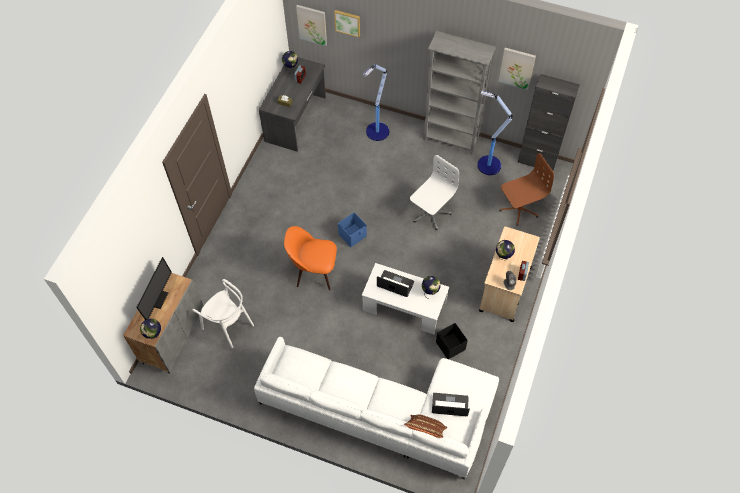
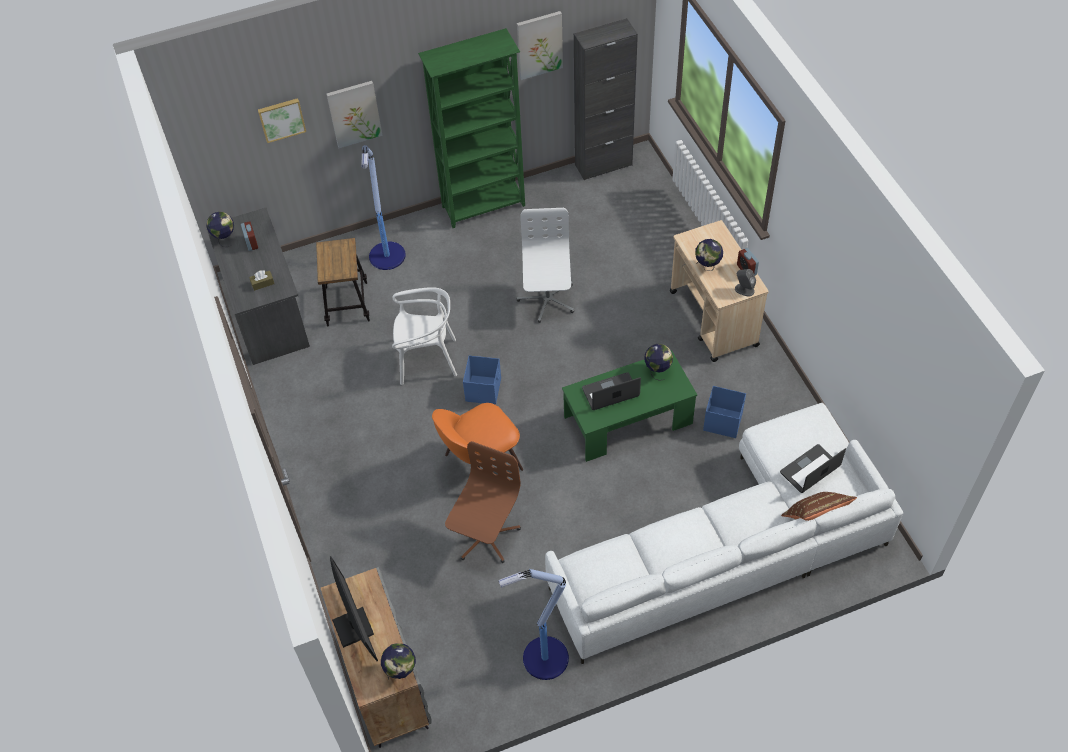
camera: 40 degrees left, 5 degrees down
(228, 325) = (442, 609): white chair -> white chair (427, 359)
(312, 24) = (226, 155): picture -> picture (354, 113)
(334, 143) = (347, 304): none -> stool
(404, 306) = (628, 420): white coffee table -> green coffee table
(450, 345) = (722, 421): black storage box -> blue storage box
(451, 140) = (484, 206): grey bookcase -> green bookcase
(488, 165) = (555, 205): floor lamp -> floor lamp (543, 659)
(519, 209) = (638, 226): brown office chair -> brown office chair (485, 536)

